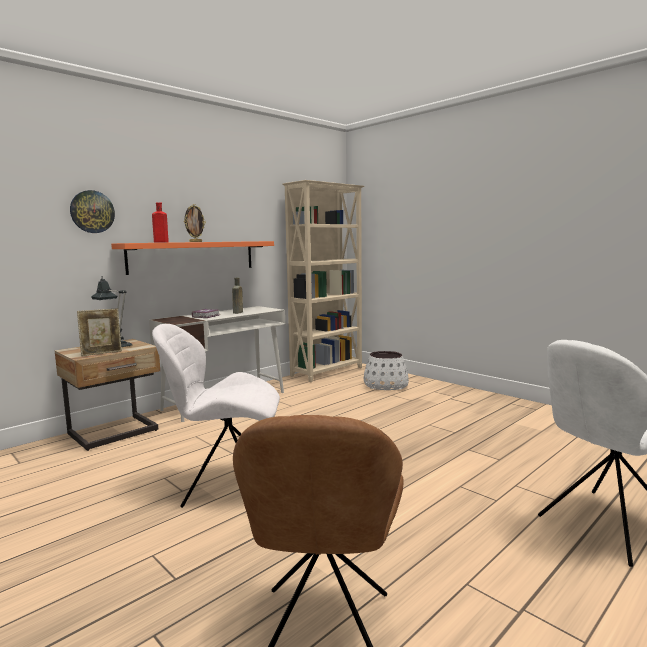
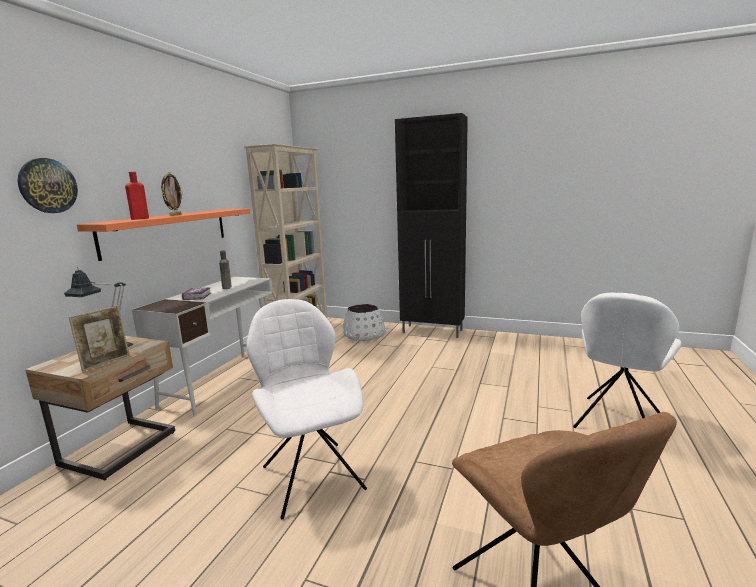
camera: 25 degrees left, 5 degrees up
(227, 486) = (311, 475): white chair -> white chair turned 90 degrees clockwise
(465, 393) = (433, 331): none -> black cabinet

